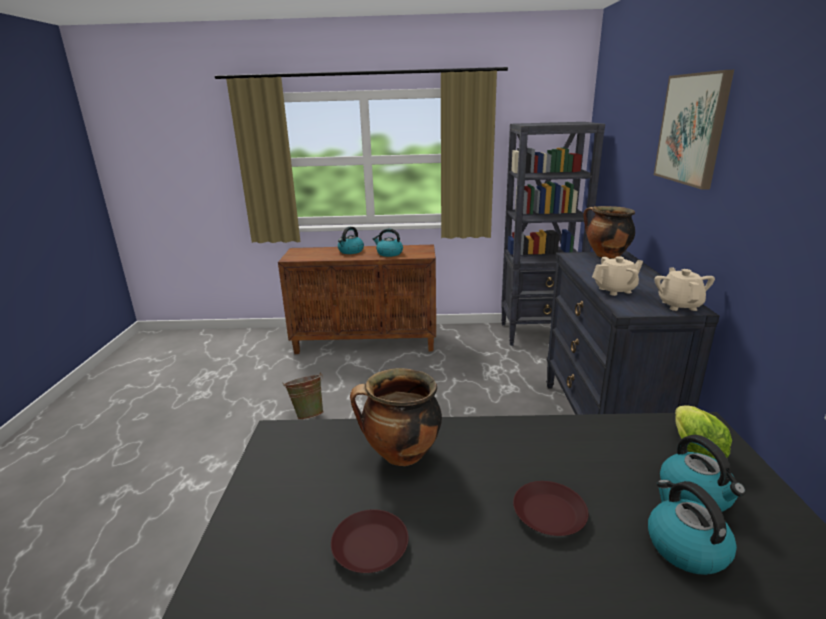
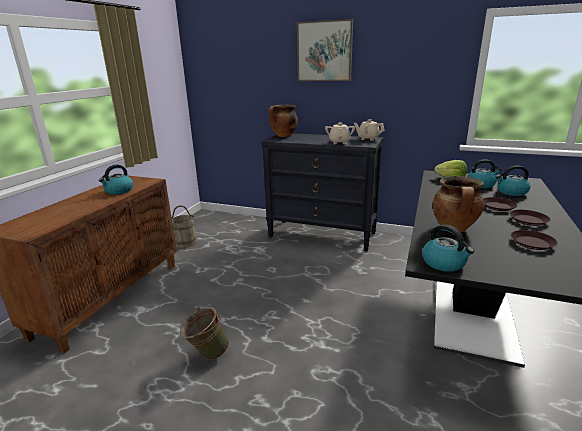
camera: 70 degrees left, 0 degrees up
(351, 251) = (75, 204): kettle -> kettle (444, 263)
(482, 339) = (185, 242): none -> beige bucket
(490, 556) = (528, 220): none -> brown plate
(538, 333) = (203, 222): black bookcase -> none

